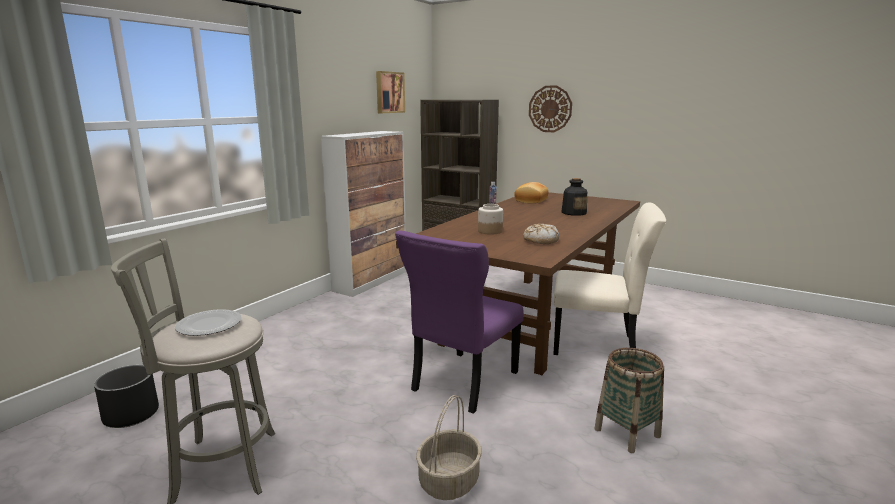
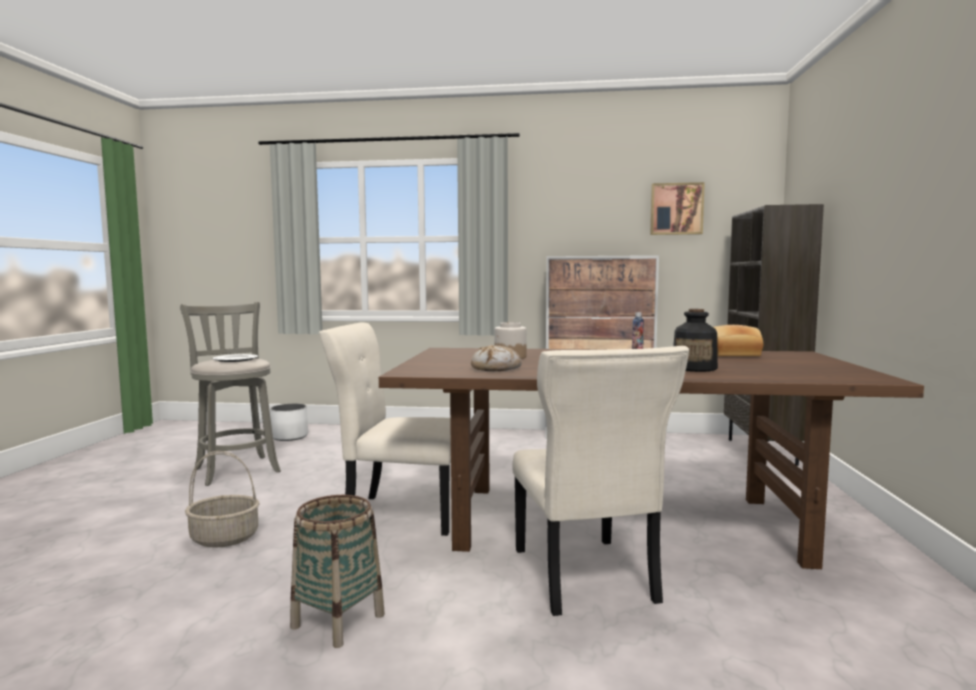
camera: 65 degrees right, 10 degrees down
(131, 415) = (289, 437): black planter -> white planter
(462, 383) = (400, 514): purple chair -> beige chair
(550, 109) = (874, 209): wall clock -> none

